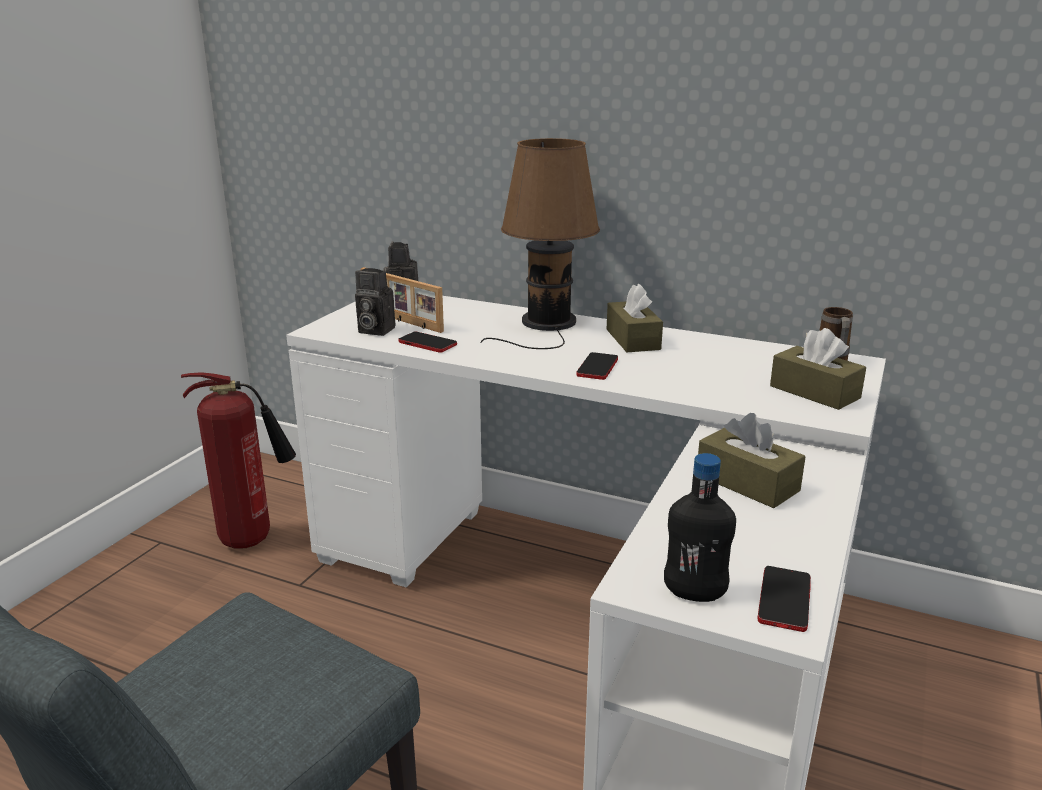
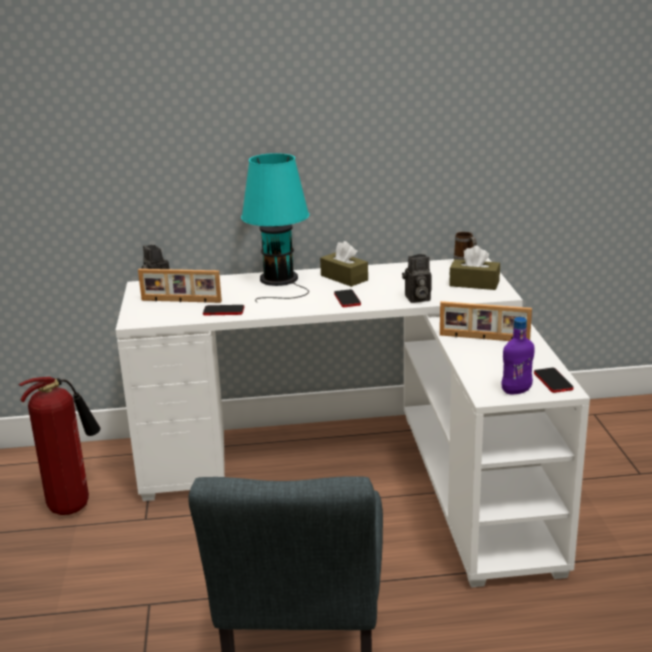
camera: 30 degrees left, 0 degrees up
(374, 330) = (173, 312): camera -> camera (416, 299)
(546, 324) = (279, 281): brown table lamp -> turquoise table lamp
(694, 594) = (516, 391): black bottle -> purple bottle
(747, 483) = (484, 339): brown tissue box -> picture frame

